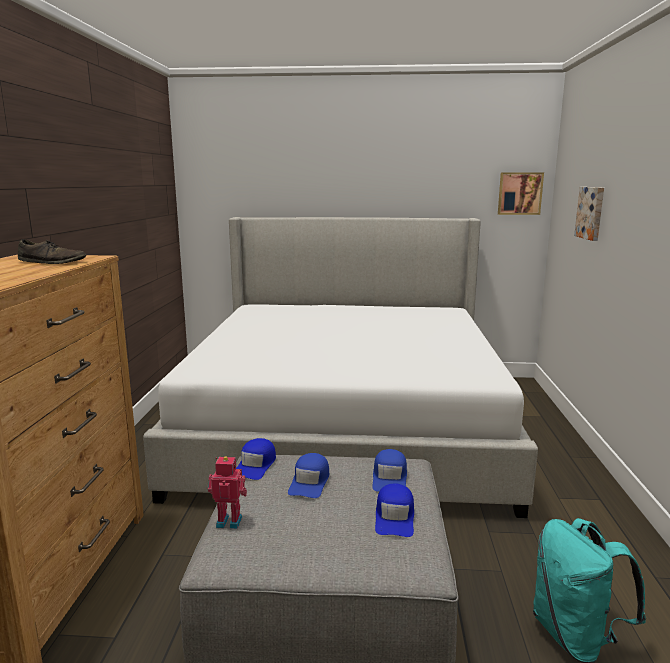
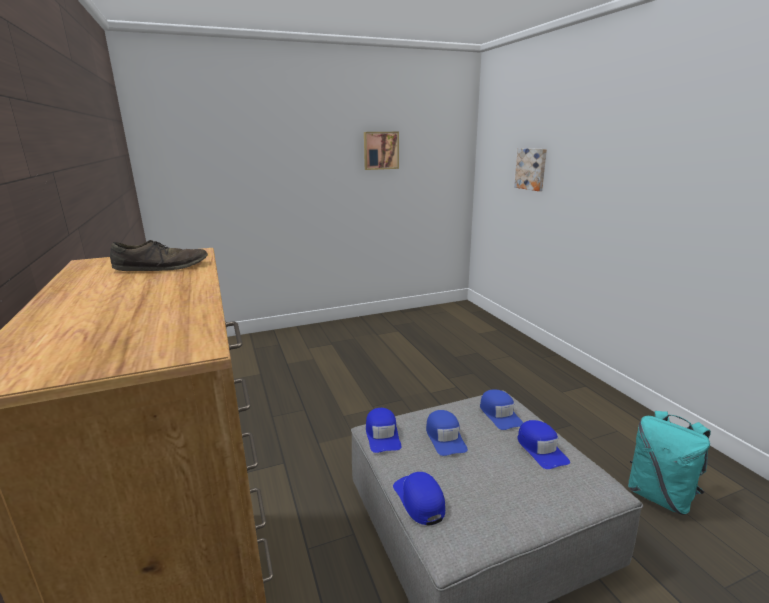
camera: 25 degrees left, 5 degrees up
(229, 521) = (419, 500): toy robot -> blue cap
(346, 426) = (365, 370): bed -> none
(519, 193) = (453, 153): picture -> picture (380, 150)

